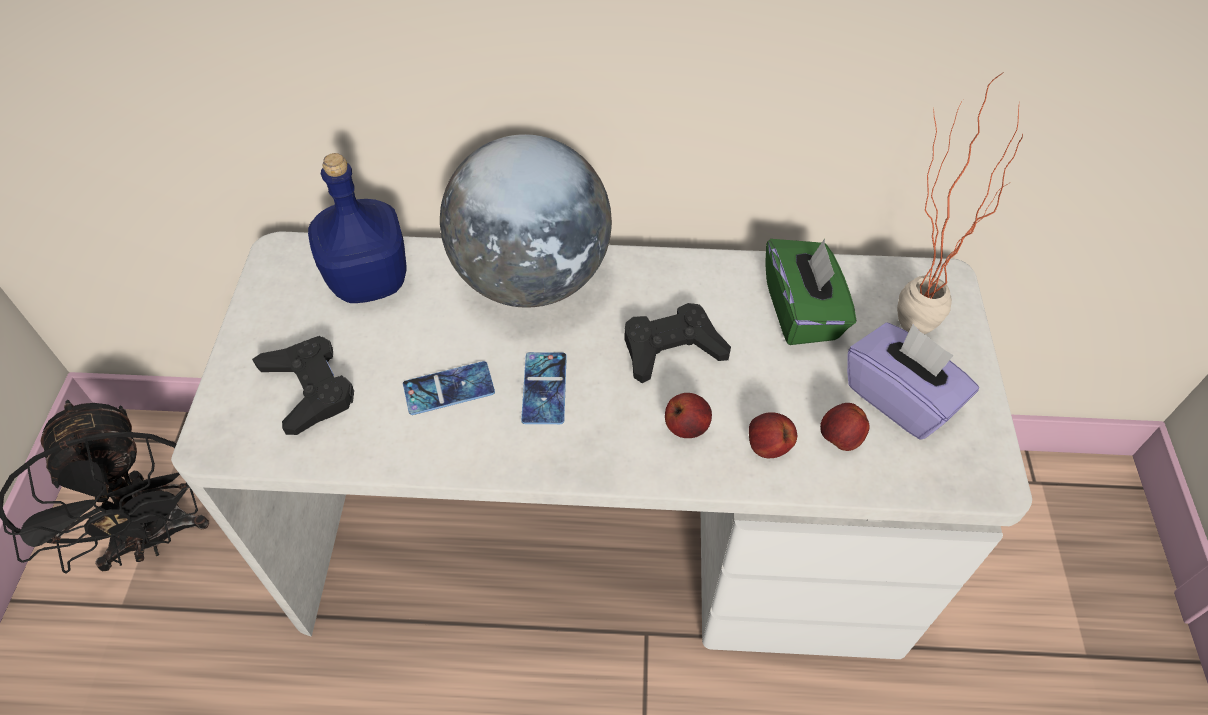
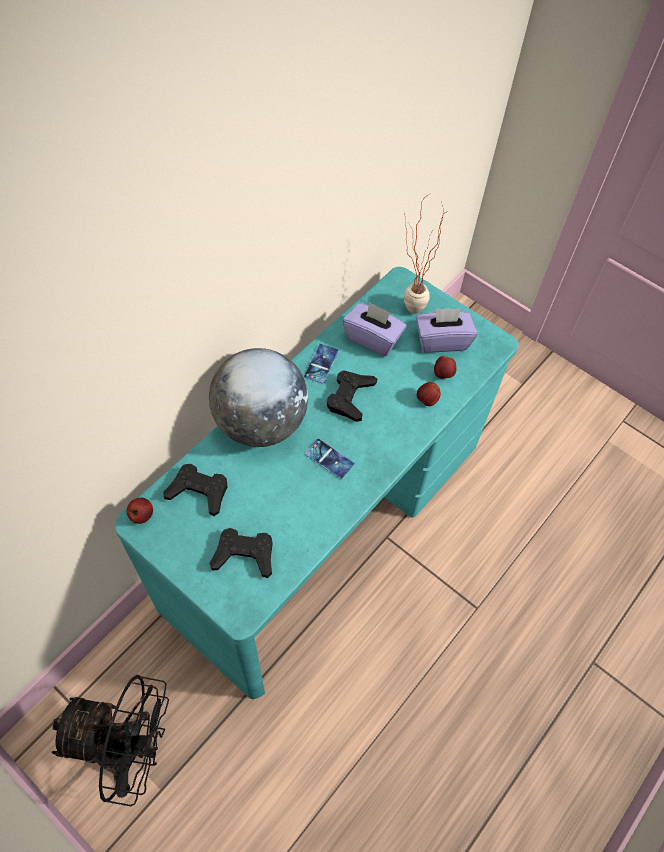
camera: 55 degrees left, 5 degrees up
(370, 282) = (199, 491): blue bottle -> black game controller
(449, 388) = (296, 496): phone -> phone (321, 363)
(602, 538) = (325, 521): white desk -> turquoise desk
(686, 427) = (394, 421): apple -> apple (141, 515)
(802, 311) = (373, 338): green tissue box -> purple tissue box

